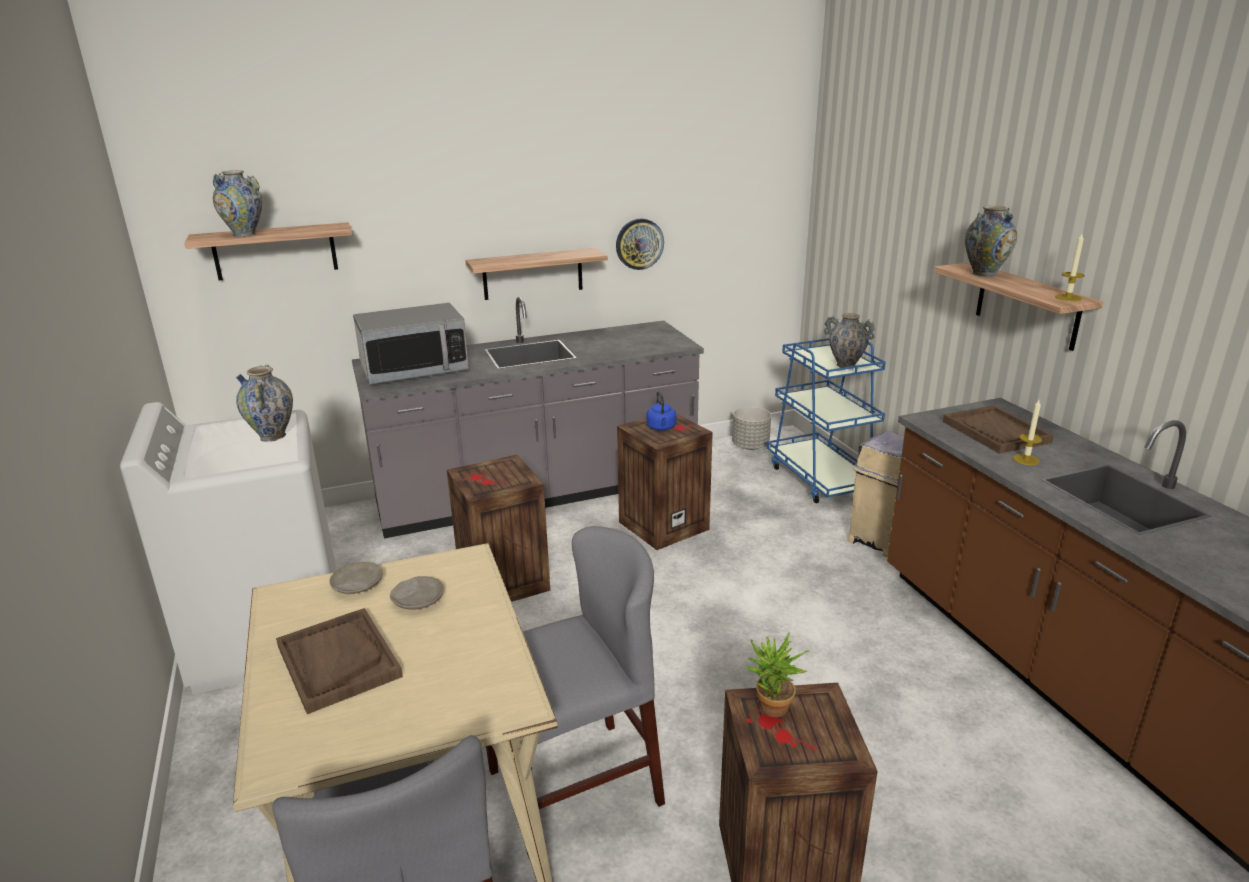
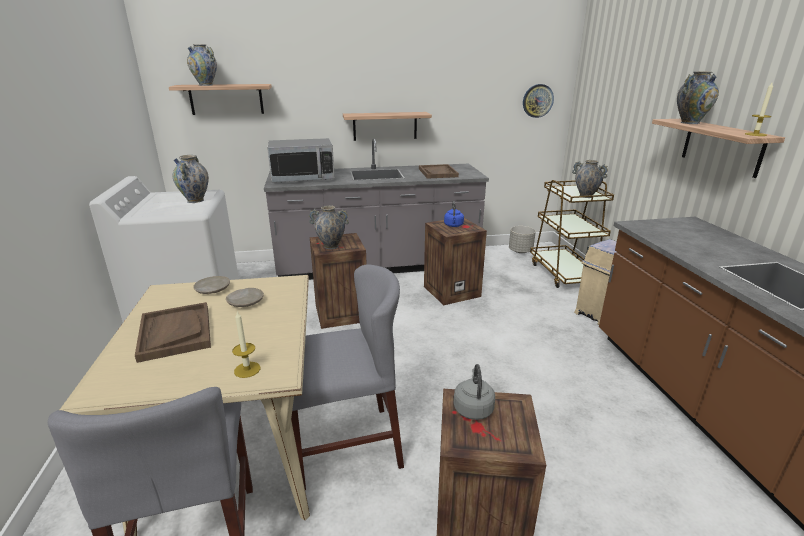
camera: 10 degrees right, 0 degrees up
(487, 483) = (331, 246): none -> vase
(639, 244) = (455, 111): wall clock -> wall clock (537, 101)
(771, 711) = (473, 408): potted plant -> grey kettle
(821, 478) = (564, 273): blue cart -> brown cart
(996, 432) = (687, 235): brown tray -> brown tray (438, 173)
(1026, 460) = (708, 254): candle -> candle (247, 369)

